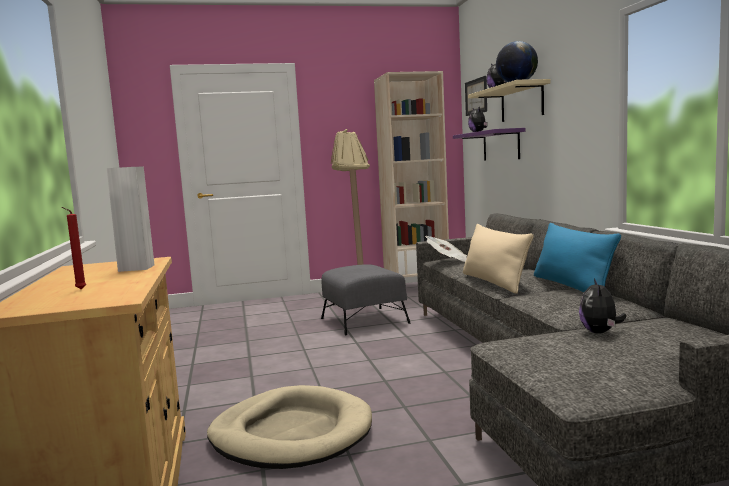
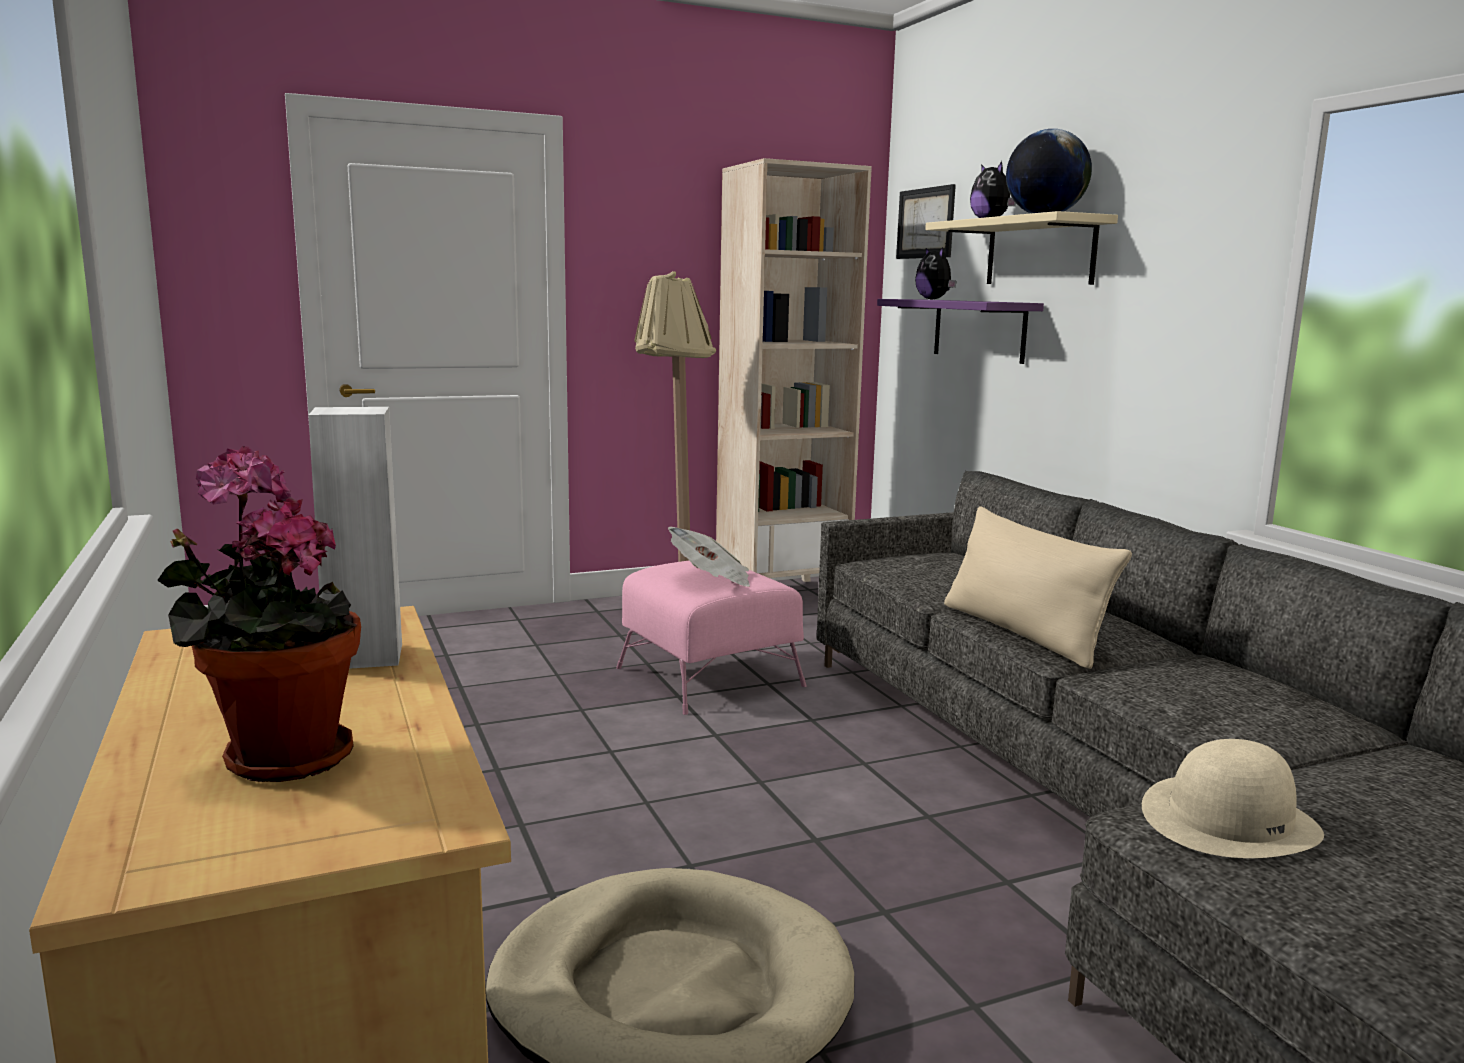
camera: 10 degrees left, 5 degrees up
(79, 289) = (277, 758): red candle -> potted plant
(364, 320) = (709, 676): grey ottoman -> pink ottoman
(448, 261) = (894, 567): newspaper -> newspaper (711, 579)
(535, 341) = (1230, 820): none -> beige hat
(571, 286) = (1186, 653): blue pillow -> none
(600, 332) = (1334, 793): plush toy -> none

